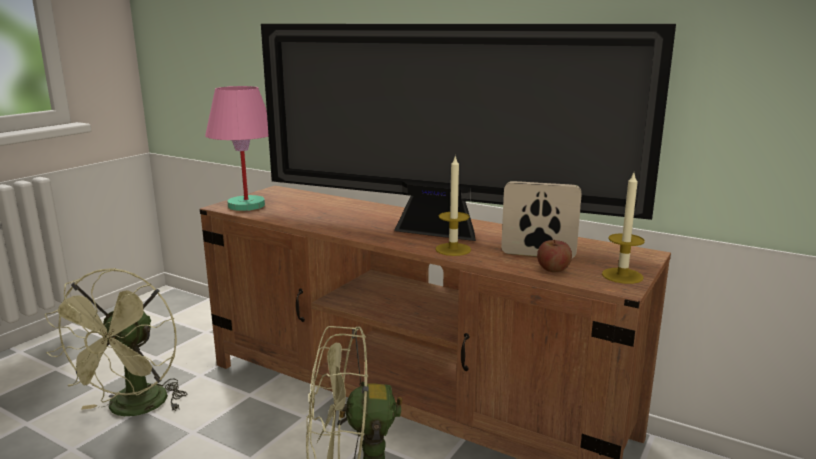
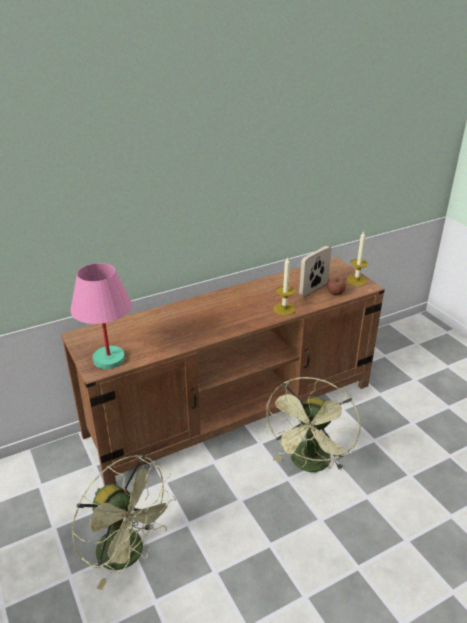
camera: 60 degrees left, 15 degrees up
(443, 233) = (254, 302): television -> none

